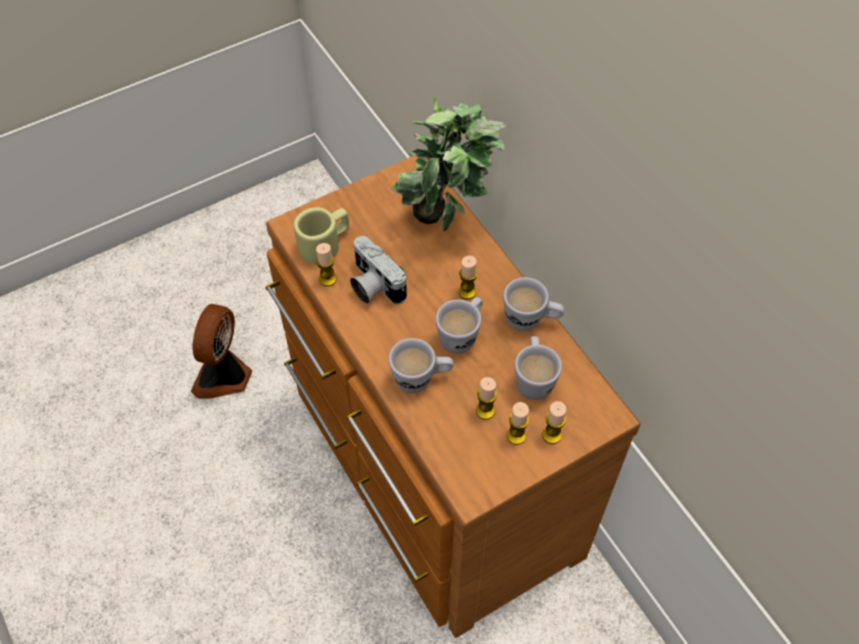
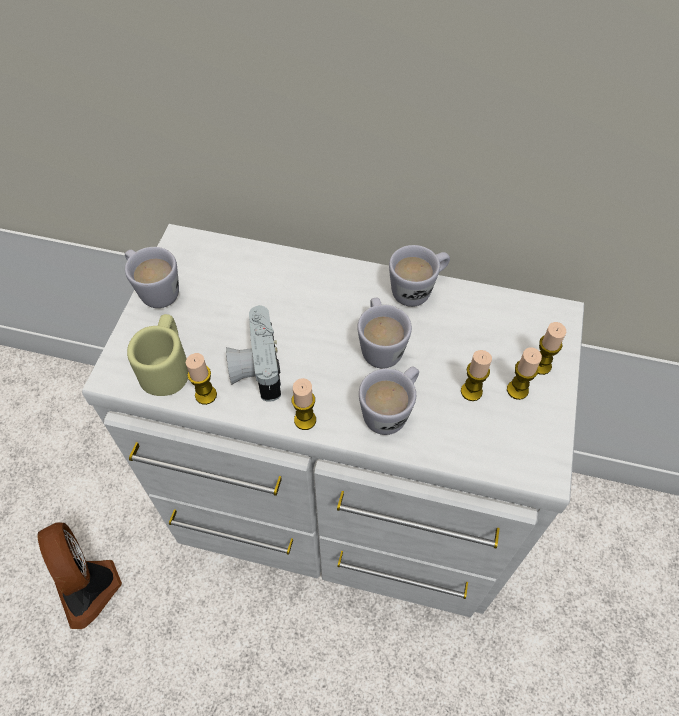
camera: 45 degrees left, 0 degrees up
(373, 285) = (255, 366): camera -> camera turned 75 degrees clockwise
(432, 474) = (342, 510): brown dresser -> white dresser
(446, 224) = (260, 267): potted plant -> none
(467, 292) = (342, 308): candle -> candle (305, 420)
(533, 378) = (474, 333): white mug -> white mug (155, 290)

